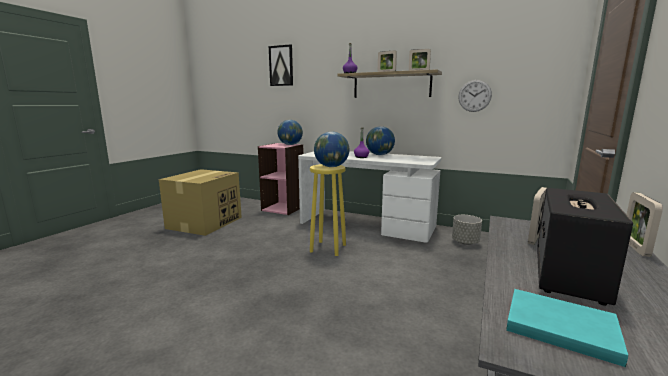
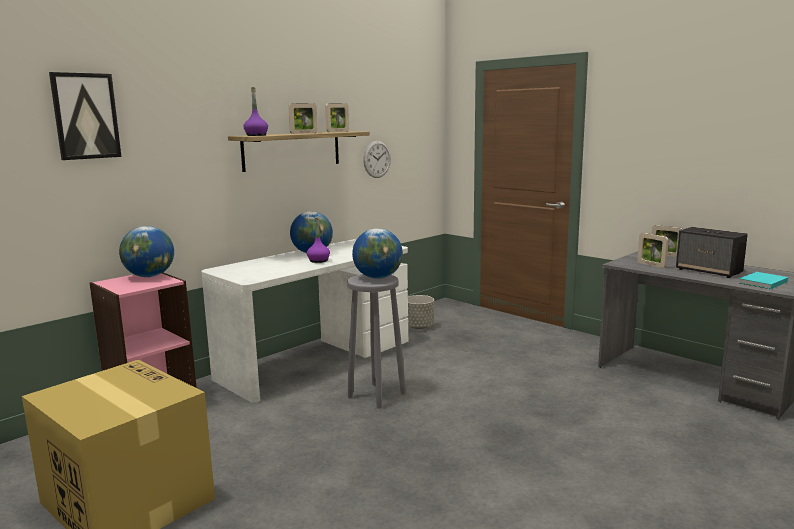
camera: 70 degrees left, 0 degrees up
(327, 248) = (376, 395): yellow stool -> grey stool

